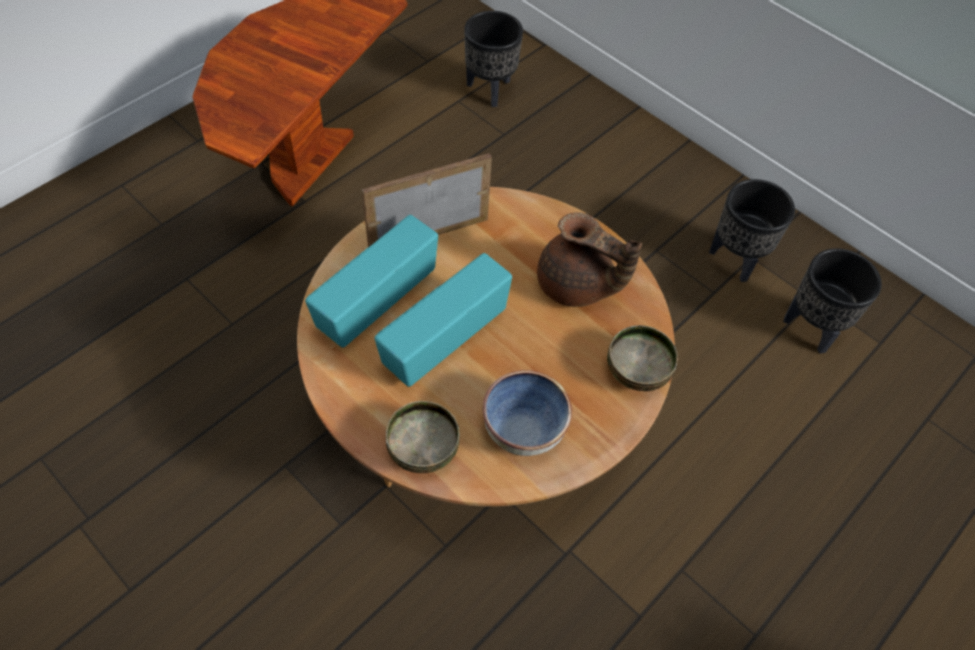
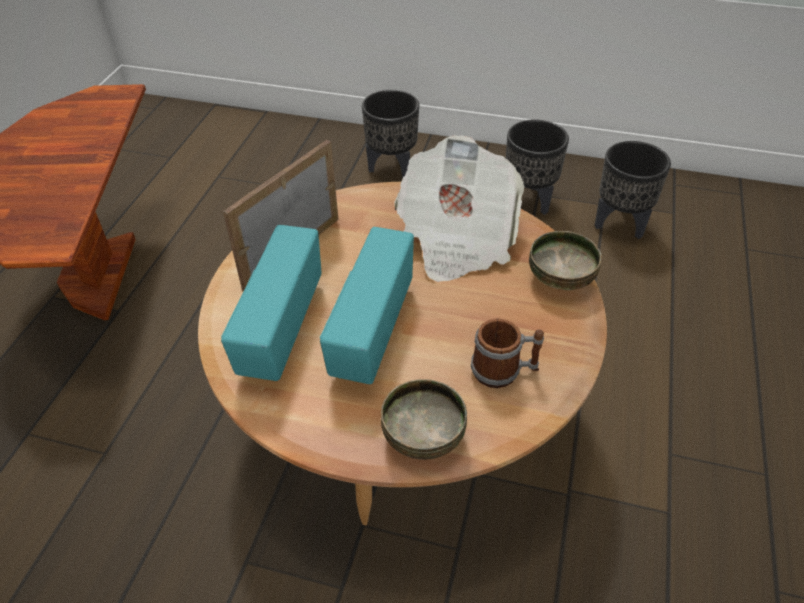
camera: 25 degrees left, 10 degrees down
(490, 90) = (242, 158): black planter -> black planter (392, 168)
(524, 429) = (504, 371): bowl -> mug
(576, 286) = (456, 237): brown teapot -> newspaper

